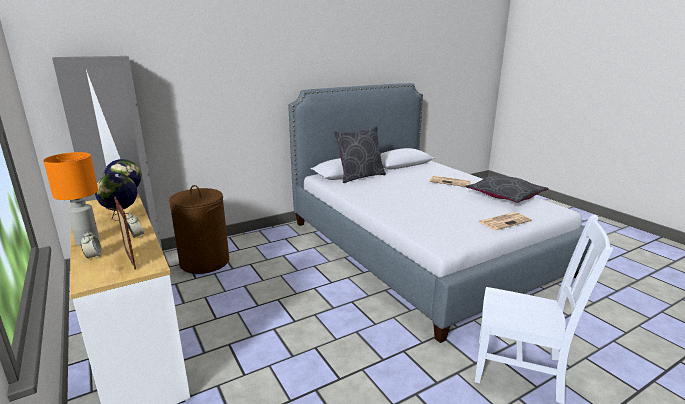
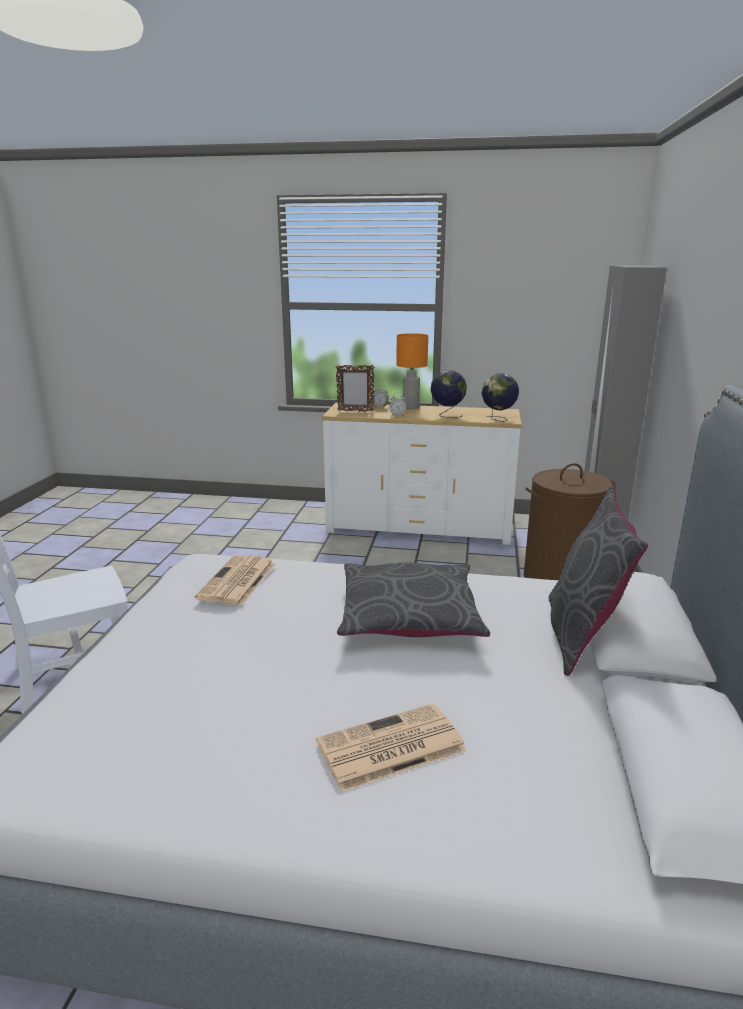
camera: 130 degrees right, 0 degrees up
(504, 221) = (135, 649): newspaper -> newspaper (237, 581)
(505, 196) = (183, 763): grey pillow -> grey pillow (409, 615)

